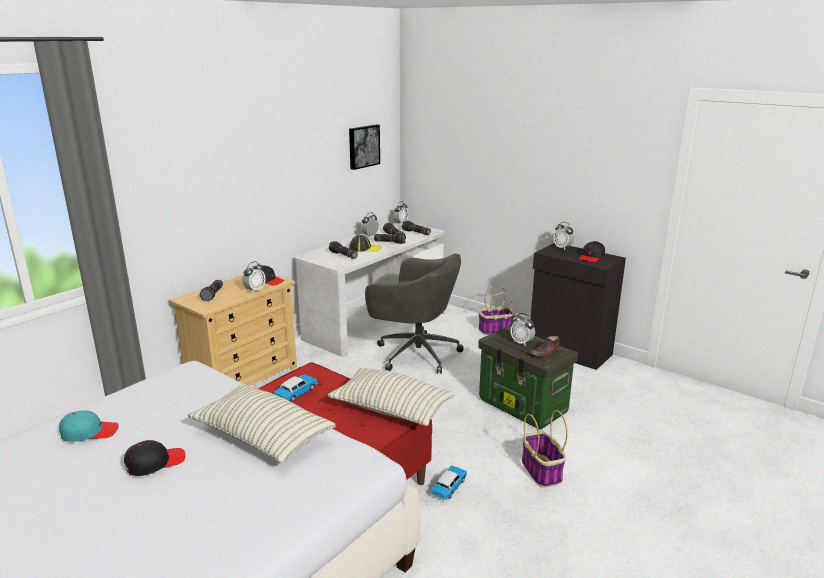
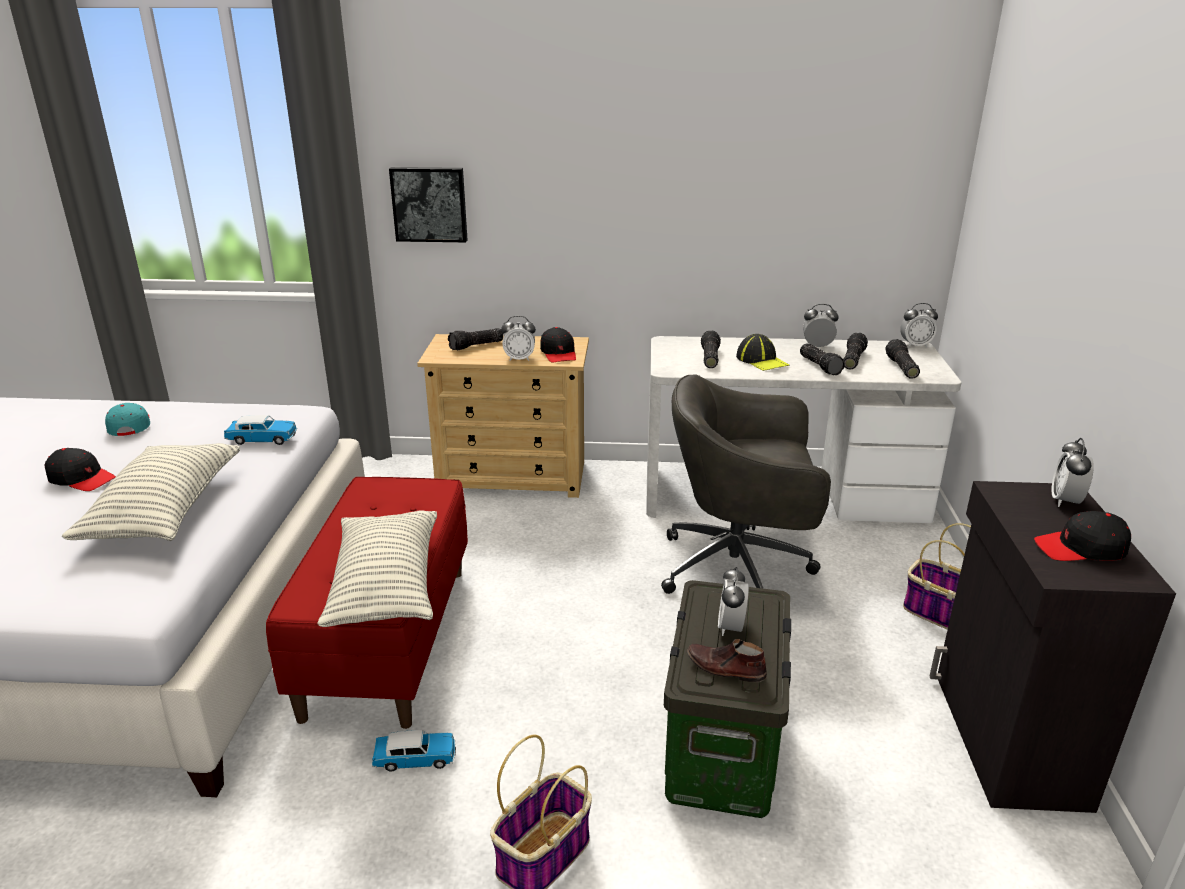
camera: 55 degrees right, 5 degrees up
(89, 432) = (130, 426): turquoise cap -> turquoise cap turned 150 degrees counterclockwise
(296, 393) = (368, 504): toy car -> toy car (262, 439)
(363, 146) = (855, 180): picture -> picture (429, 204)
(415, 353) = (739, 568): grey office chair -> grey office chair turned 105 degrees clockwise

